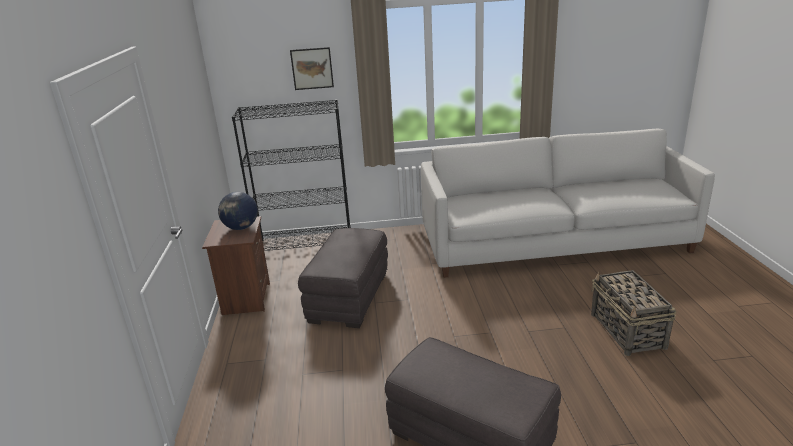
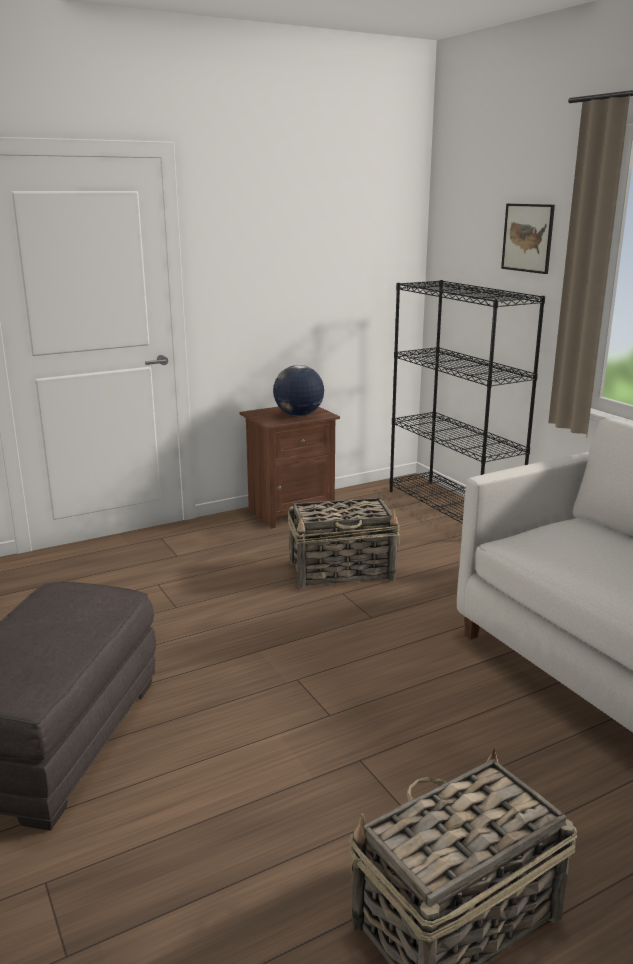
camera: 65 degrees right, 5 degrees down
(349, 297) = (343, 571): grey ottoman -> basket

